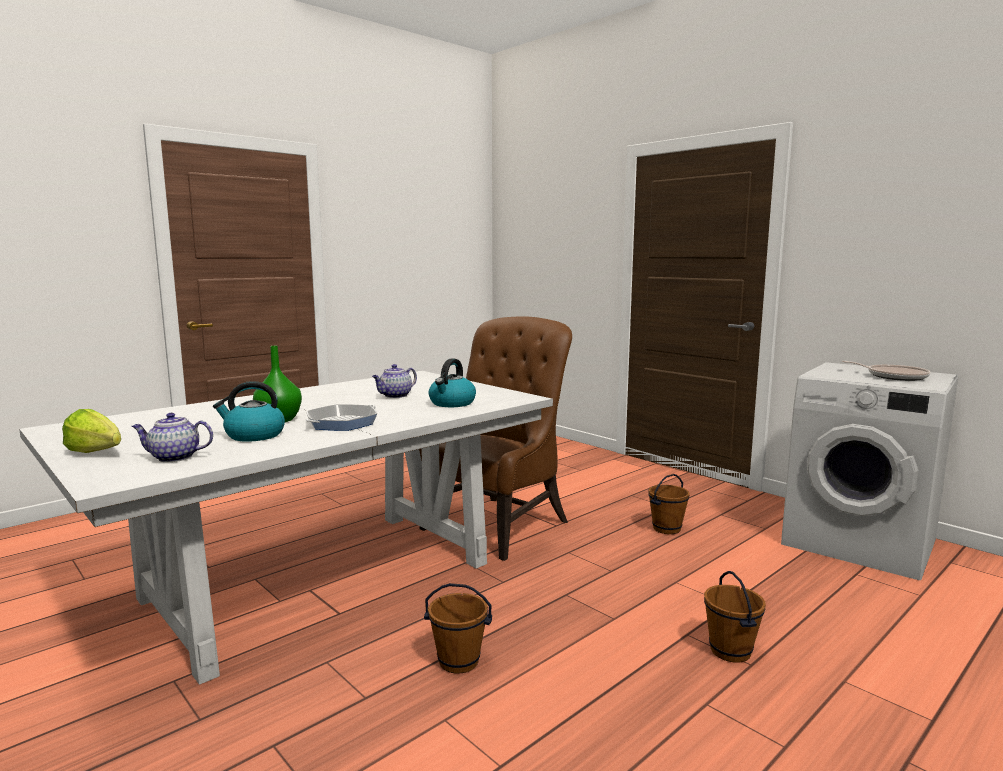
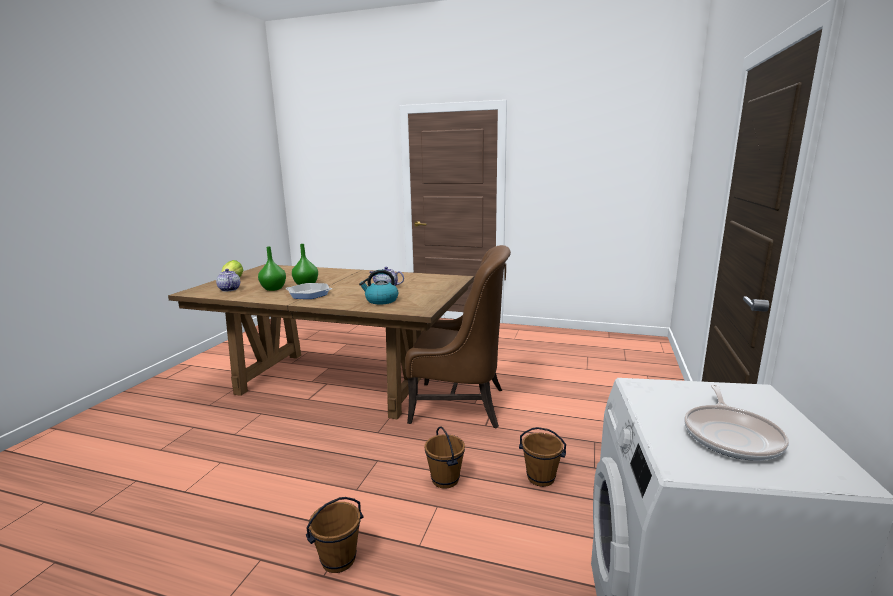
camera: 60 degrees right, 5 degrees up
(253, 435) = (273, 289): kettle -> green vase
(319, 581) = (337, 382): white dining table -> brown dining table
(458, 662) = (275, 448): brown bucket -> brown bucket (444, 480)

